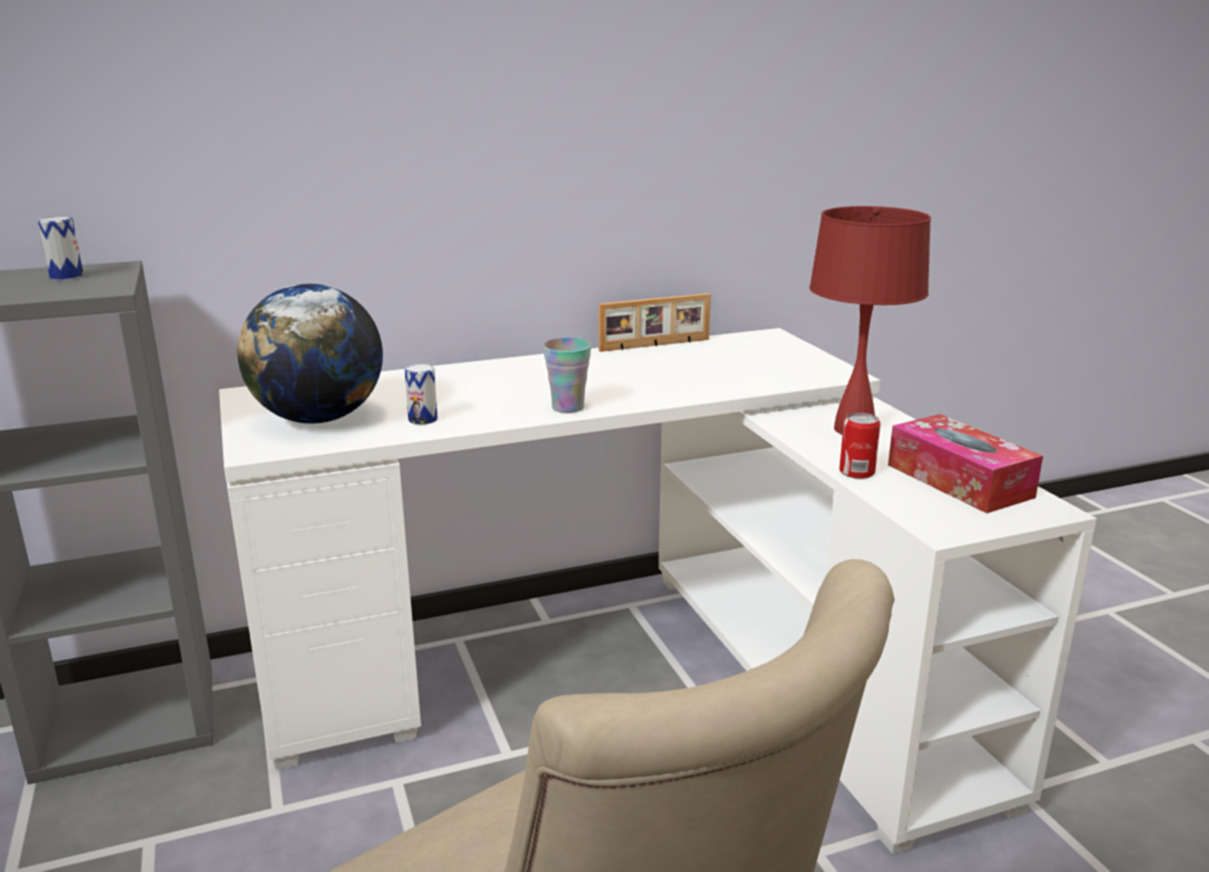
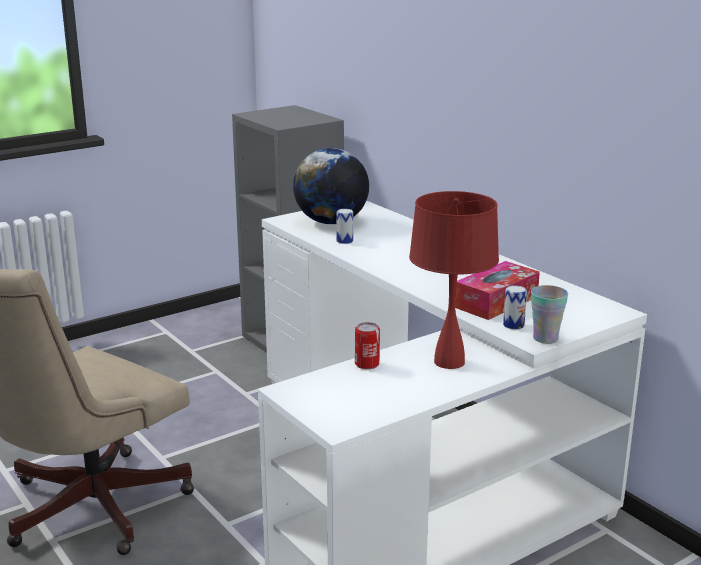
camera: 75 degrees right, 0 degrees up
(66, 276) = (301, 117): can -> can (513, 325)
(568, 407) = (388, 268): cup -> cup (545, 338)
(655, 345) = (543, 277): picture frame -> none
(959, 481) = (371, 397): tissue box -> tissue box (496, 302)

